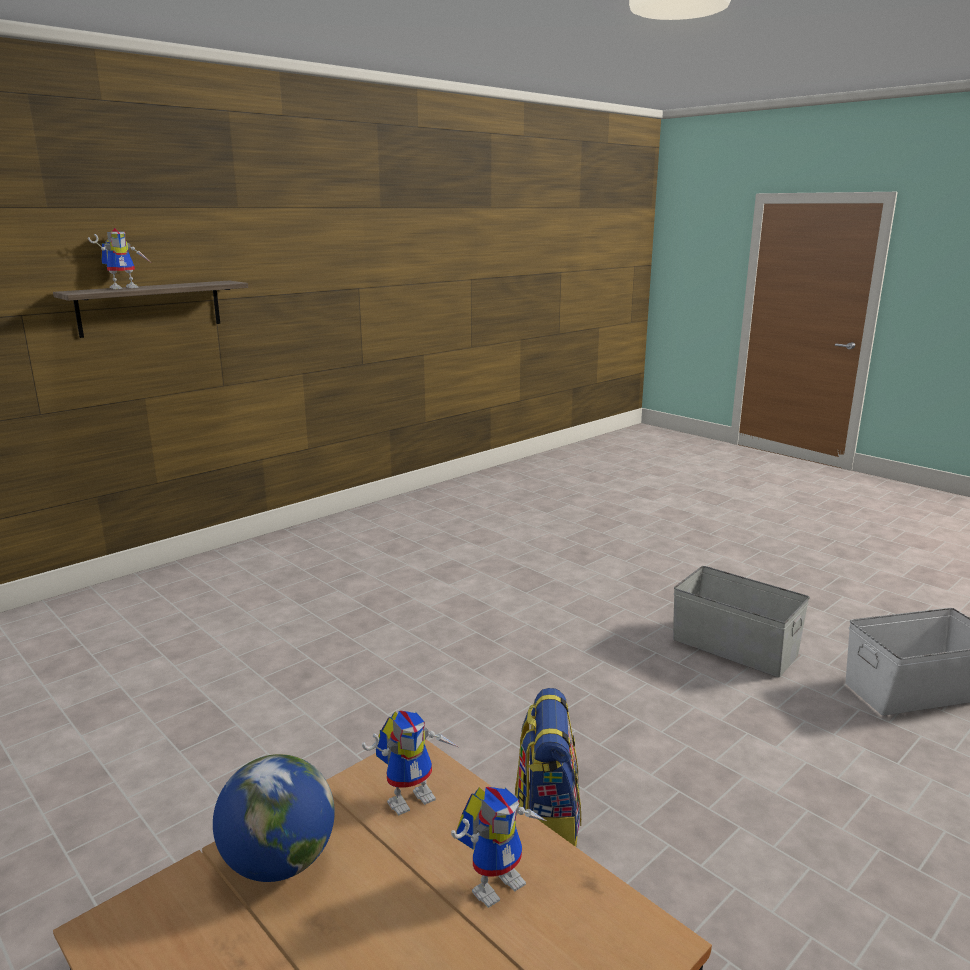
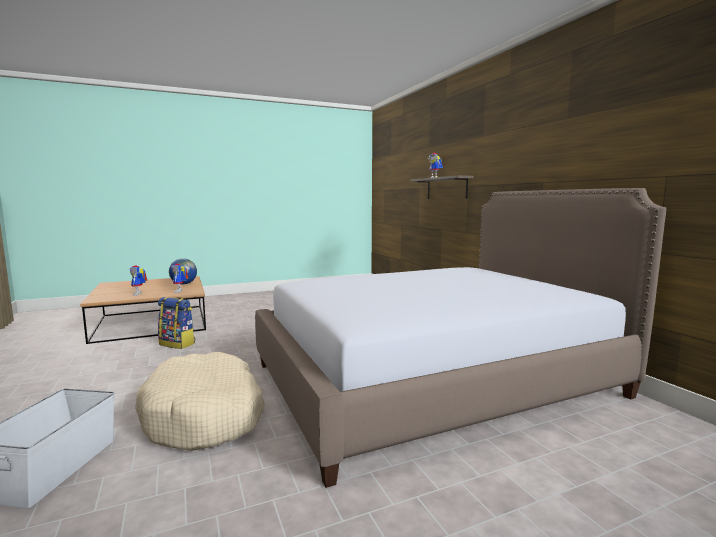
camera: 110 degrees right, 10 degrees down
(514, 542) = (433, 380): none -> bed
(734, 647) = (205, 415): grey storage box -> beige dog bed

